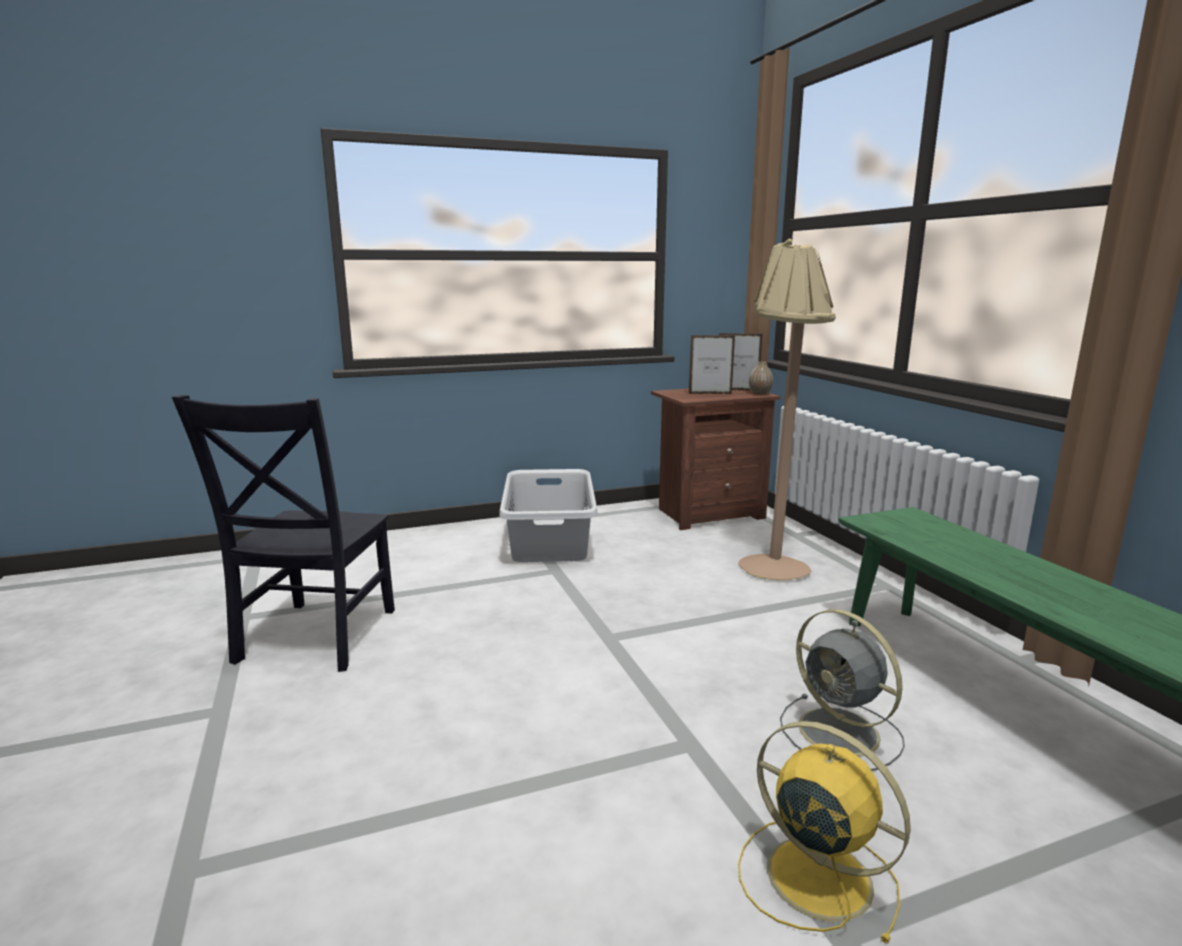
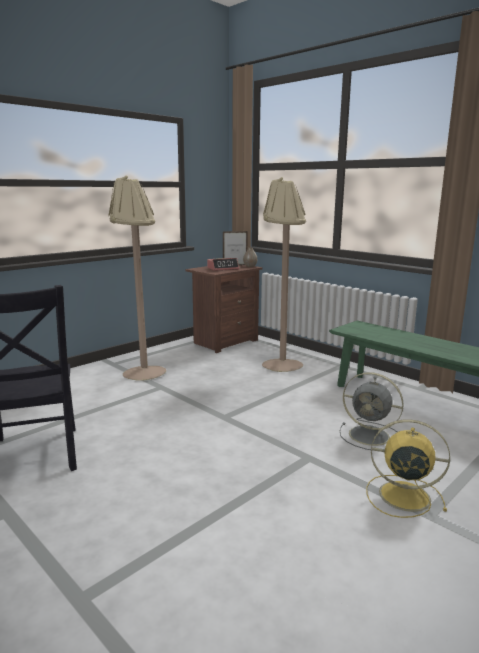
camera: 25 degrees left, 0 degrees up
(550, 540) = (142, 370): grey laundry basket -> beige floor lamp
(710, 394) = (223, 268): picture frame -> alarm clock

